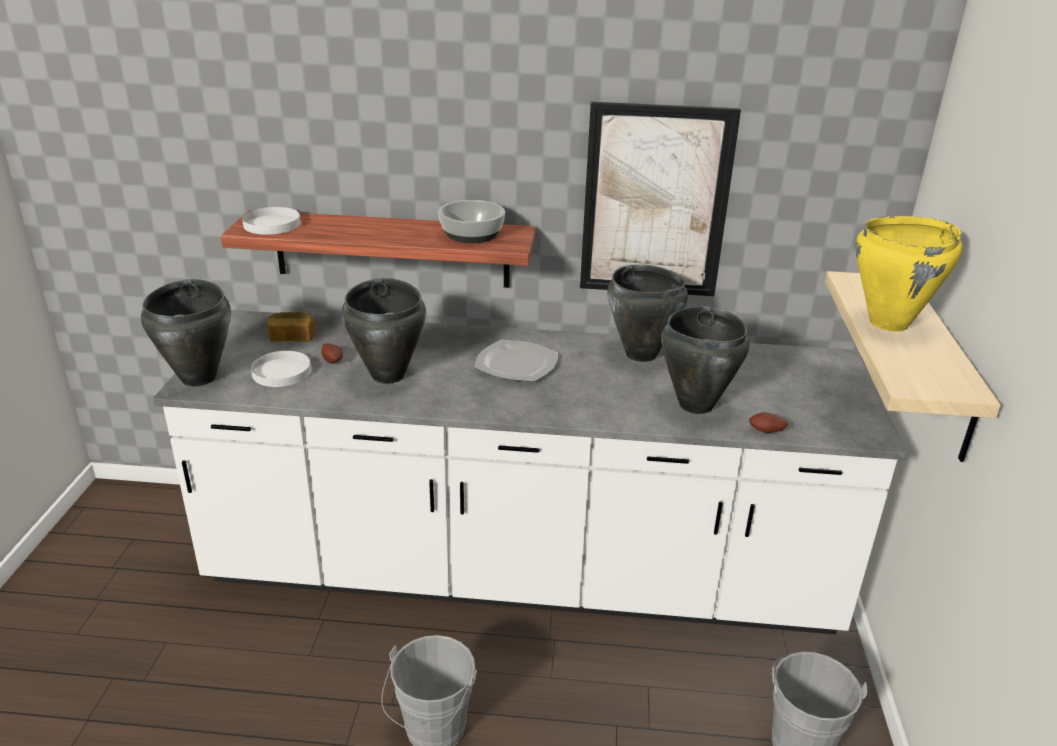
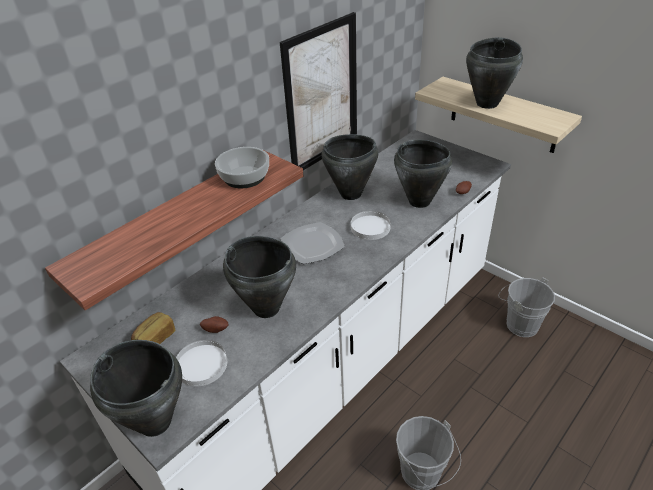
camera: 50 degrees left, 10 degrees up
(271, 224) = (98, 264): white plate -> white plate (370, 227)
(889, 323) = (487, 104): yellow cooking pot -> black cooking pot

